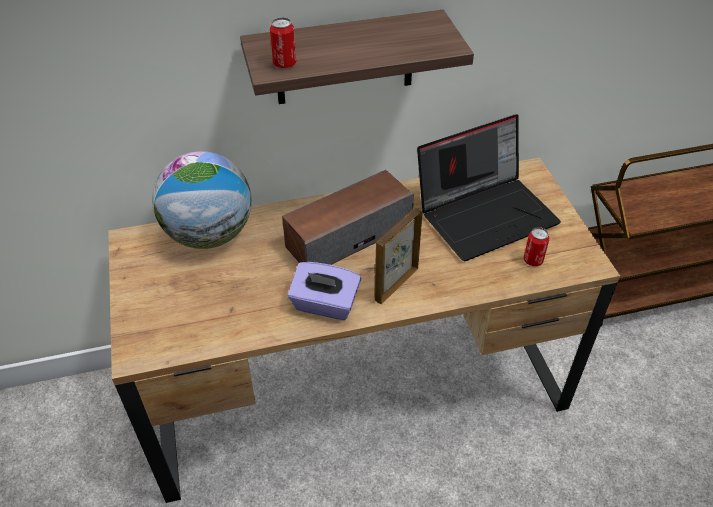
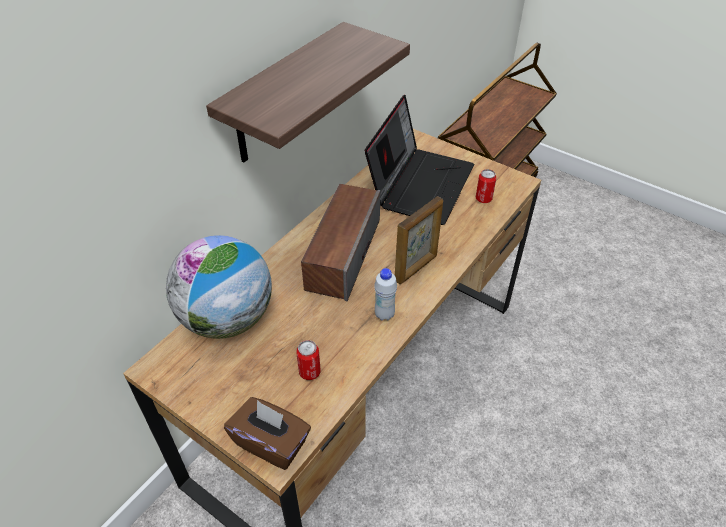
camera: 40 degrees left, 0 degrees up
(142, 342) = (271, 443): none -> brown tissue box
(284, 64) = (281, 110): can -> can (309, 372)
(325, 305) = (384, 314): purple tissue box -> white bottle
(395, 284) = (416, 268): picture frame -> picture frame turned 135 degrees counterclockwise

